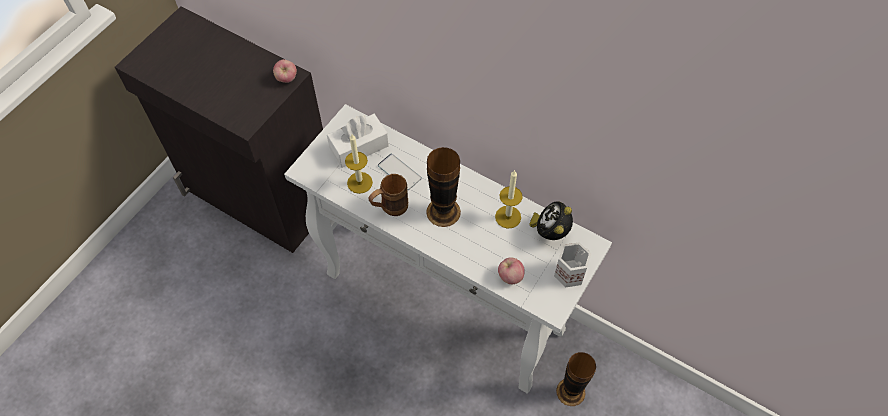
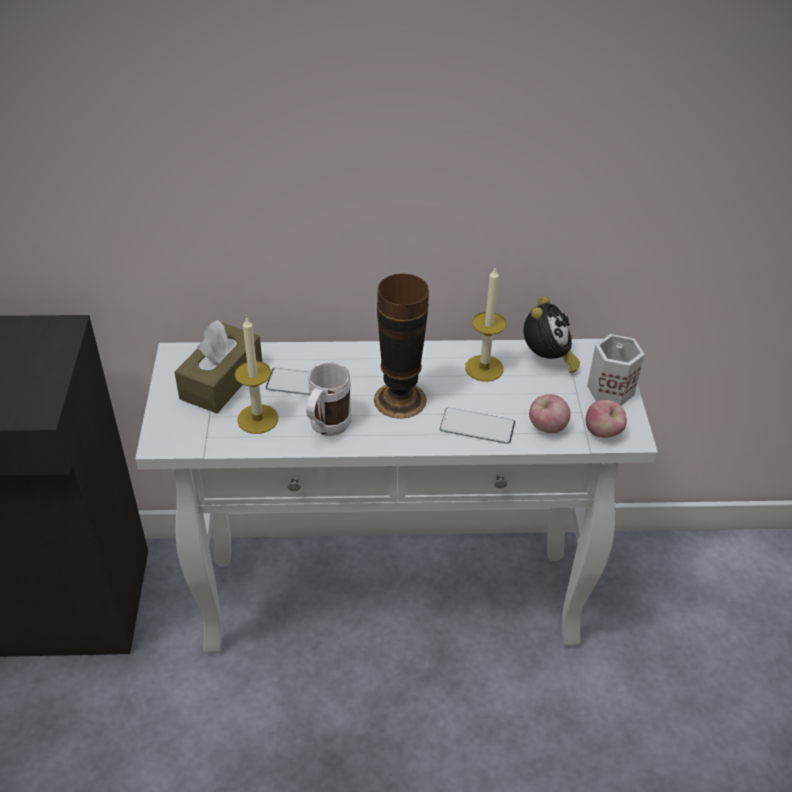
camera: 35 degrees left, 15 degrees down
(287, 79) = (58, 335): apple -> apple (603, 433)
(359, 147) = (221, 380): white tissue box -> brown tissue box
(389, 208) = (325, 429): brown mug -> white mug
(471, 253) = (477, 426): none -> phone
(550, 231) = (547, 360): alarm clock -> alarm clock turned 150 degrees counterclockwise
(570, 391) = (624, 614): vase -> none

